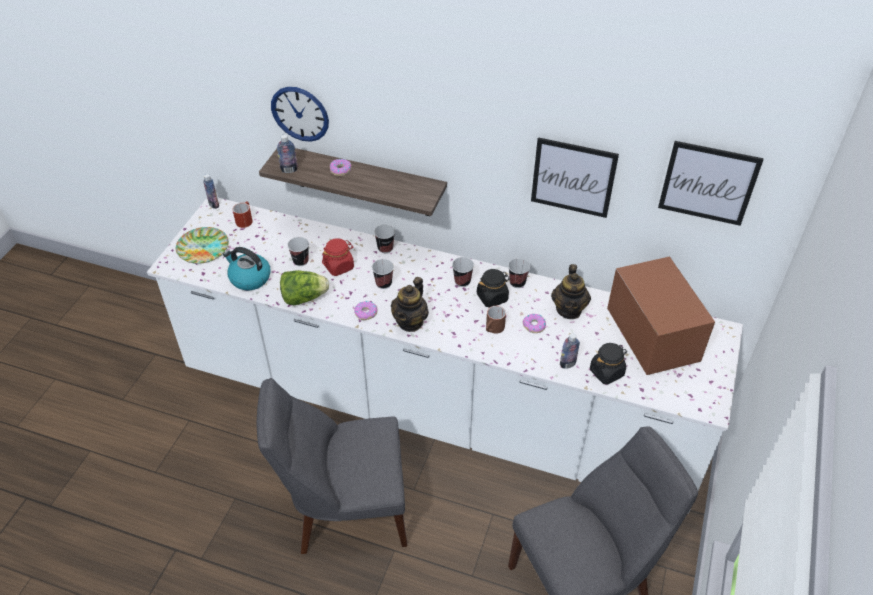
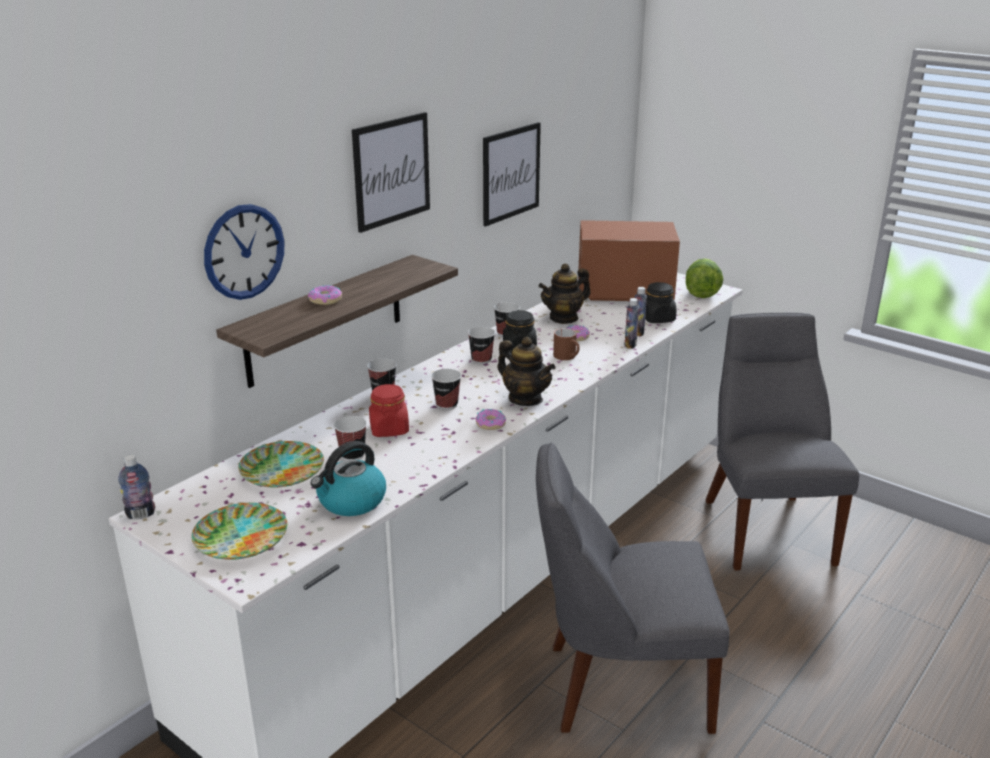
camera: 70 degrees left, 20 degrees down
(244, 219) = (212, 490): red mug -> none
(274, 238) = (281, 469): none -> plate
(289, 170) = (286, 328): bottle -> bottle (630, 345)
(304, 297) = (428, 462): lettuce -> lettuce (701, 292)
(346, 511) = (620, 686): grey chair -> grey chair turned 75 degrees clockwise
(569, 309) = (564, 318): teapot -> teapot turned 120 degrees clockwise
(708, 183) = (590, 119): picture -> picture (391, 171)

